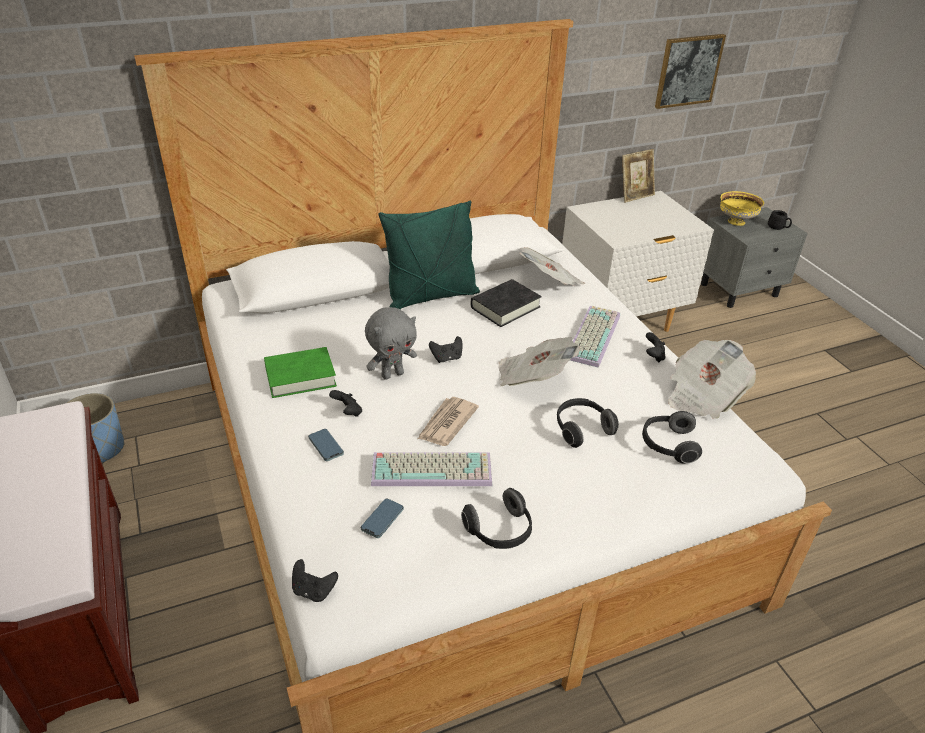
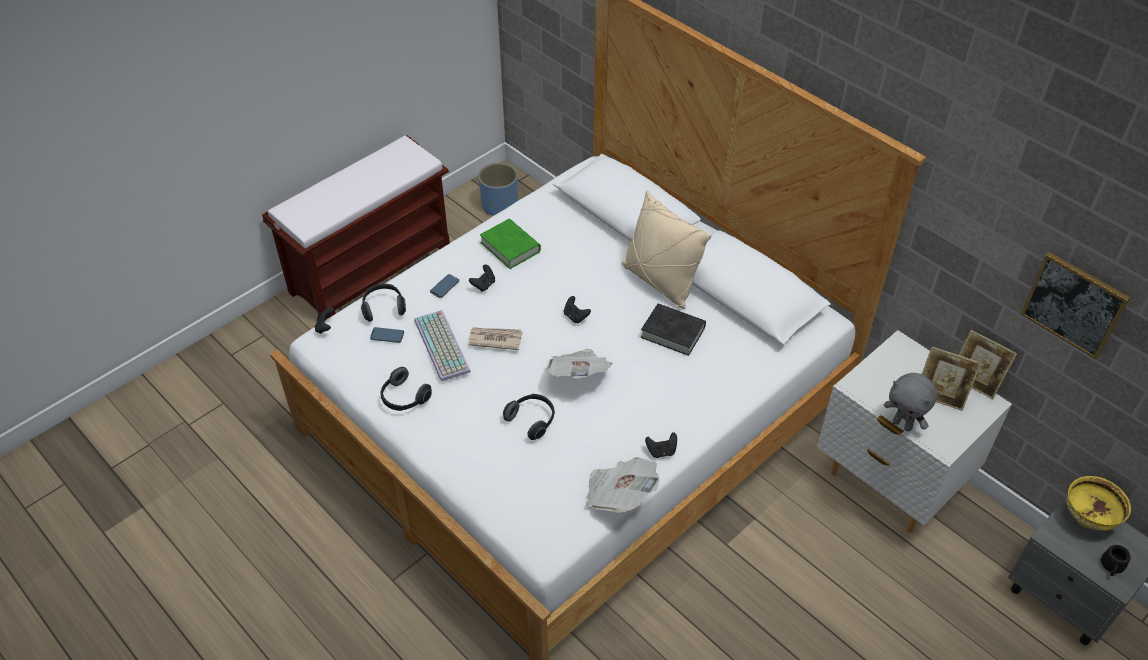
camera: 70 degrees right, 10 degrees up
(392, 374) = (538, 293): grey plush toy -> grey plush toy (902, 424)
(431, 296) = (659, 281): green pillow -> beige pillow
(550, 283) = (734, 353): newspaper -> none
(592, 335) = (665, 401): keyboard -> none
(643, 211) = (940, 396): none -> picture frame
(668, 445) = (538, 478): headphones -> headphones (383, 308)

